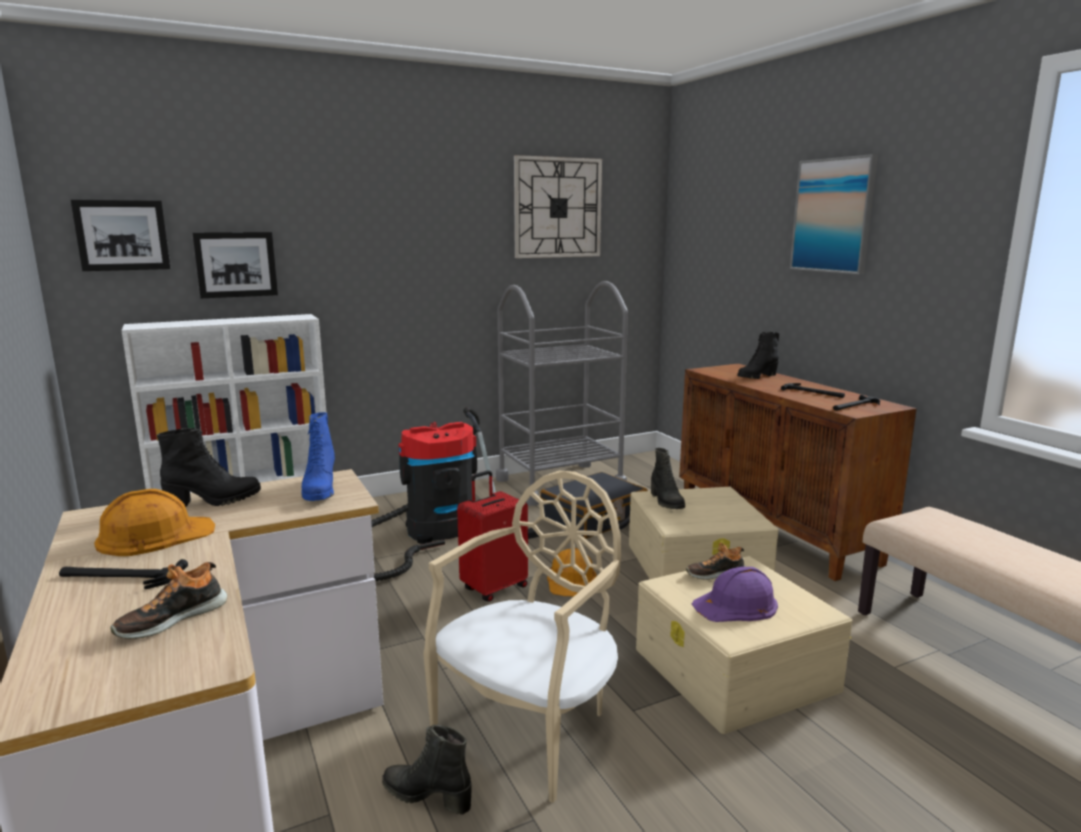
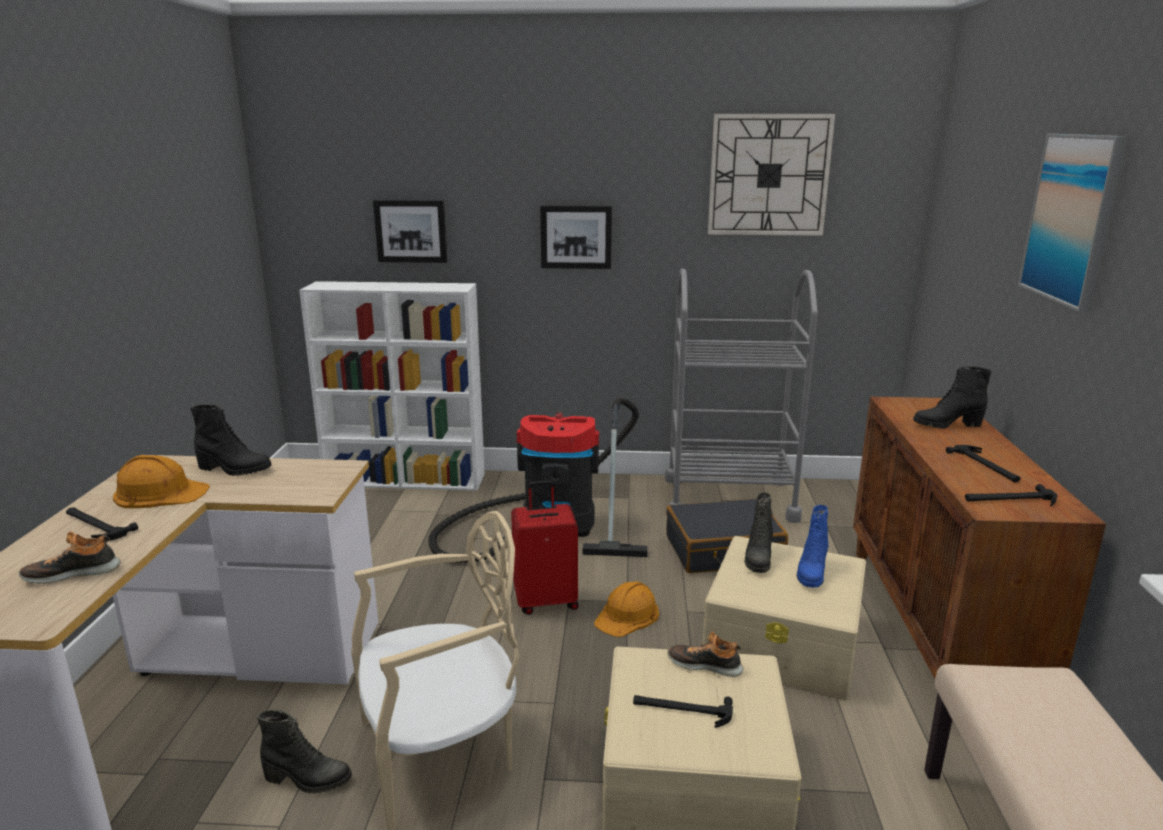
camera: 30 degrees right, 5 degrees up
(122, 235) = (318, 201): picture -> picture (576, 237)
(319, 490) = (313, 478): blue boot -> blue boot (811, 573)
(427, 796) = (307, 780): black boot -> black boot turned 135 degrees clockwise
(736, 605) = (682, 710): purple hard hat -> hammer

